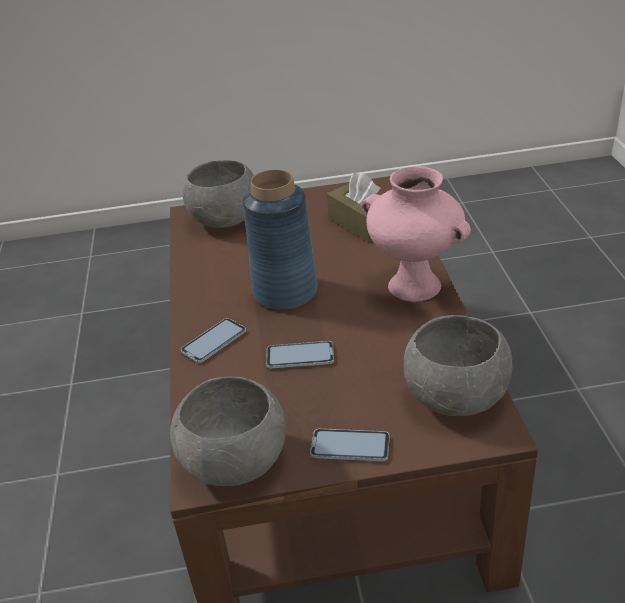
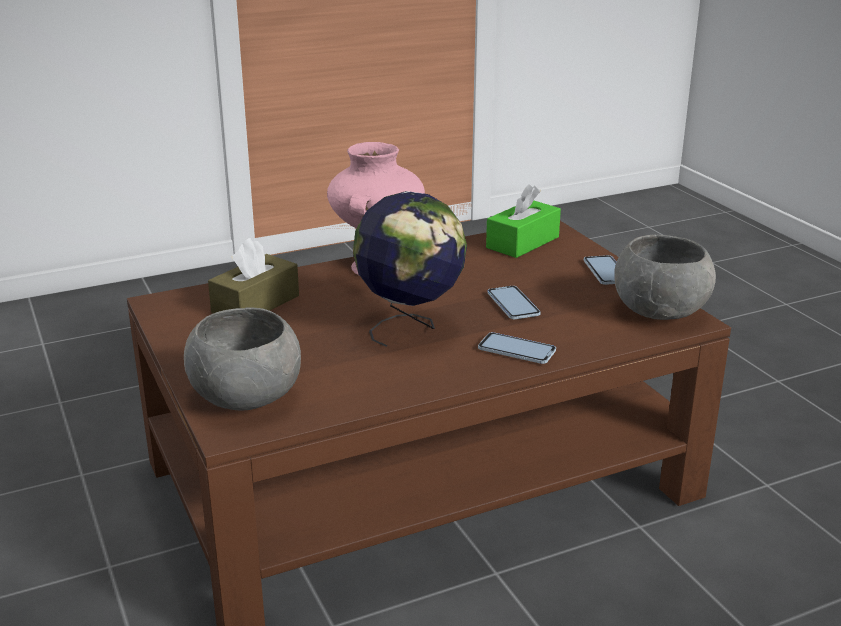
camera: 110 degrees left, 10 degrees down
(286, 291) = (410, 327): blue vase -> globe
(457, 395) = (522, 242): grey bowl -> green tissue box

